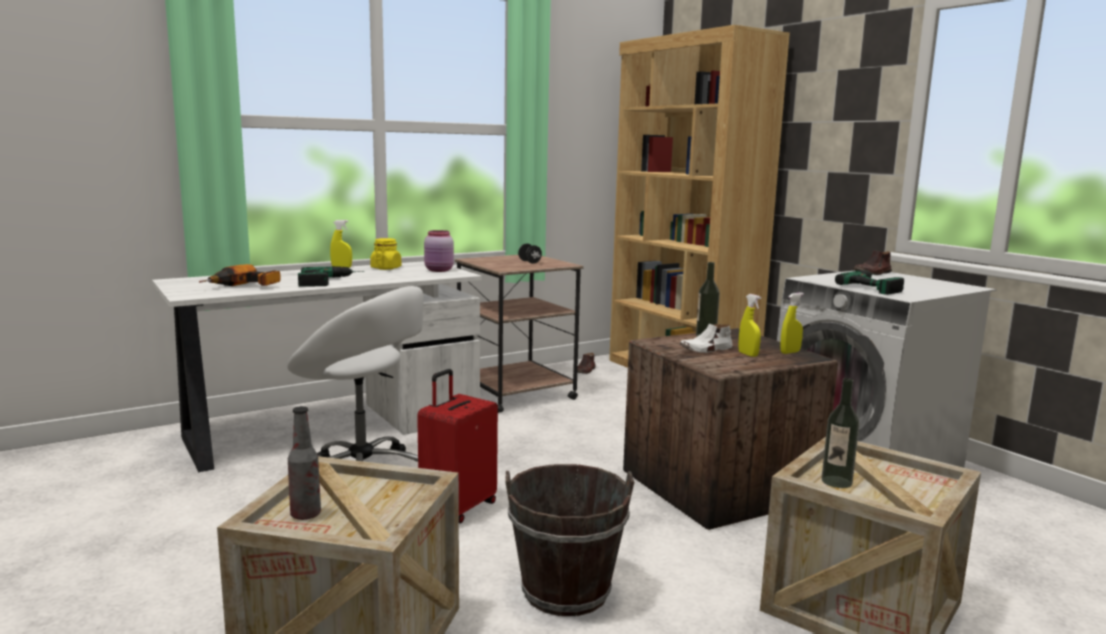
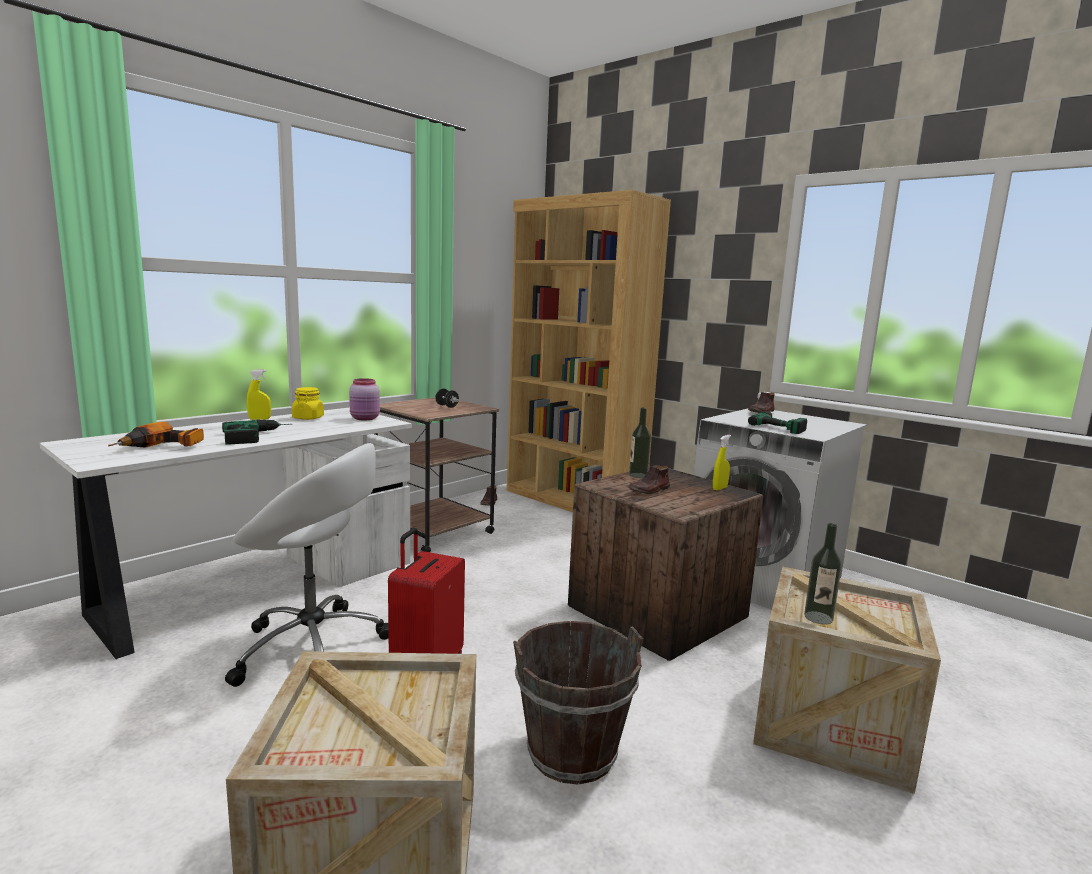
camera: 15 degrees left, 0 degrees up
(305, 515) = (325, 737): bottle -> none
(706, 349) = (649, 490): white shoe -> brown shoe
(748, 354) = (688, 493): yellow spray bottle -> none

